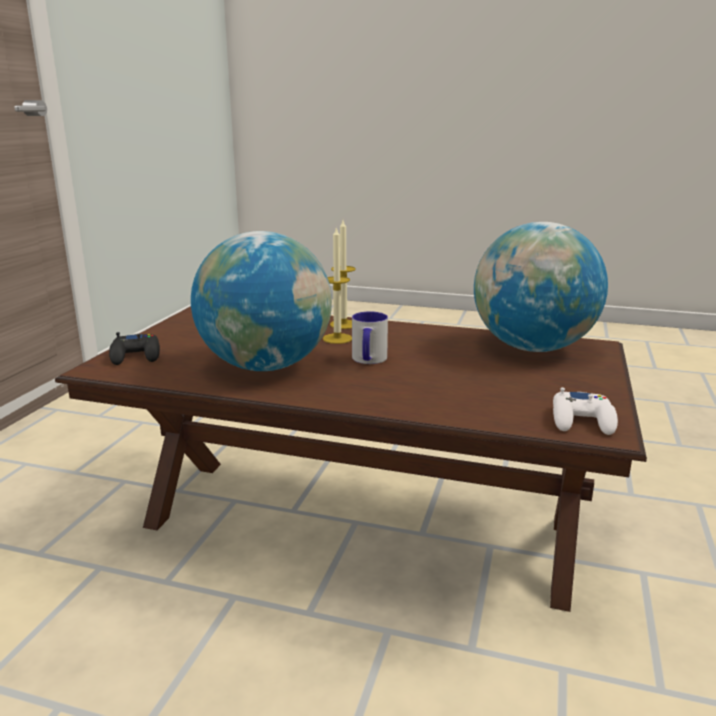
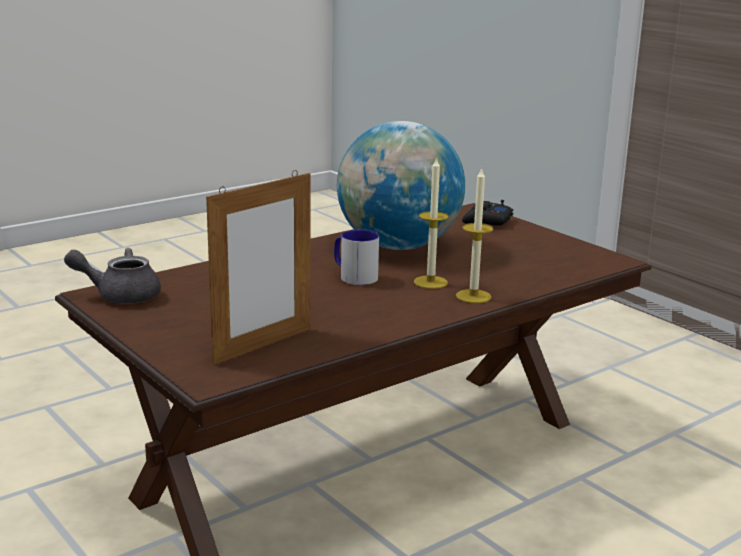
camera: 125 degrees right, 0 degrees up
(532, 348) = (263, 345): globe -> picture frame
(582, 421) = (120, 295): white game controller -> grey teapot

